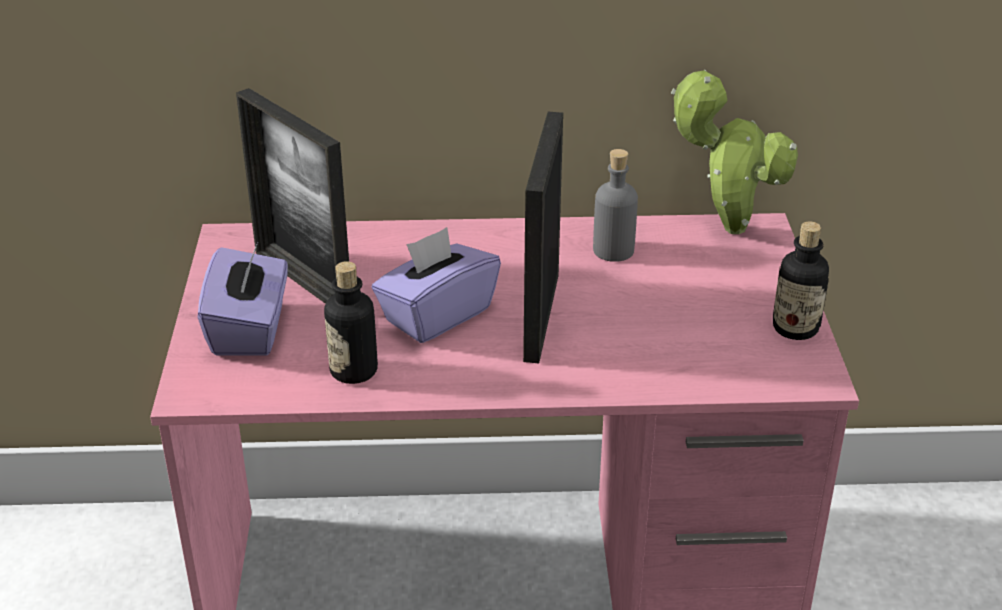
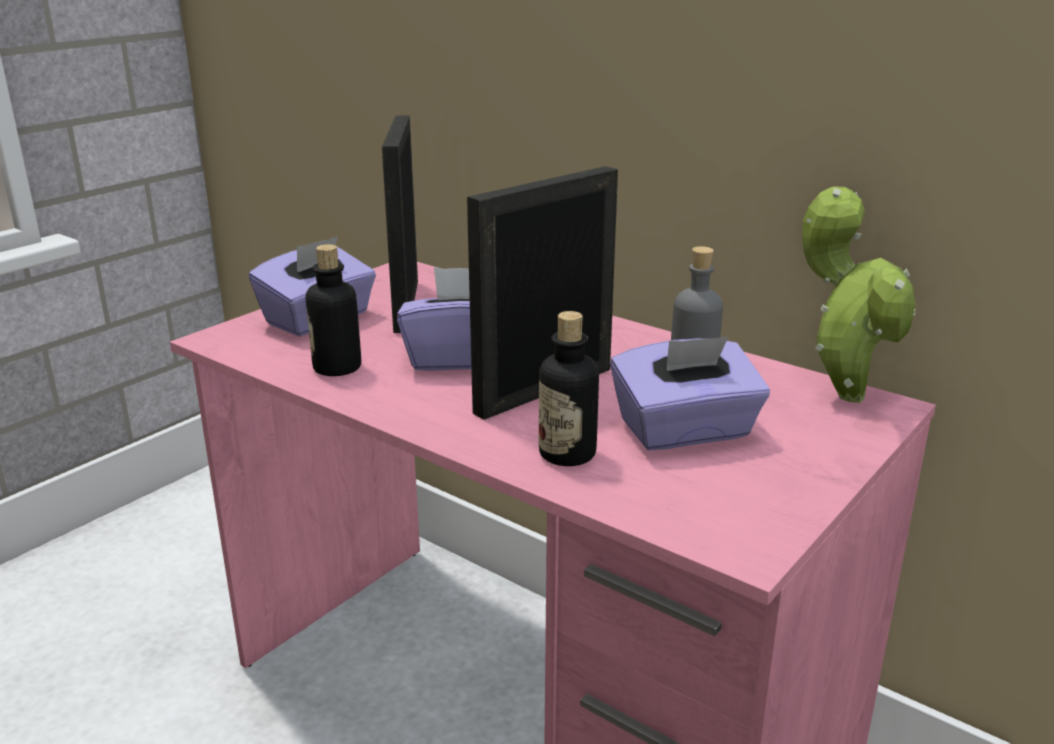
camera: 40 degrees right, 10 degrees down
(677, 307) = (685, 431): none -> purple tissue box
(795, 328) = (792, 496): bottle -> bottle (567, 454)

